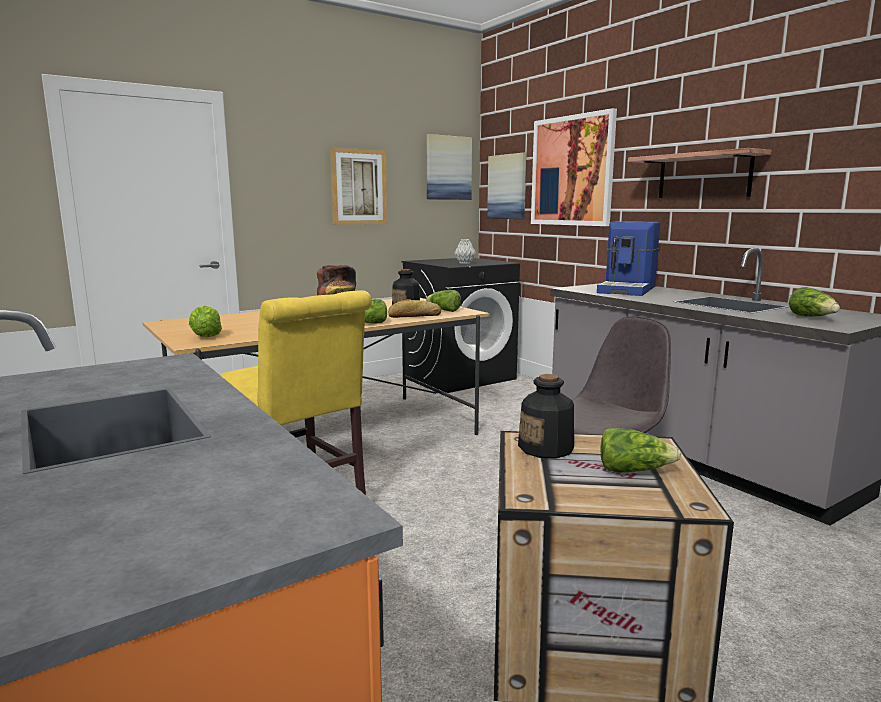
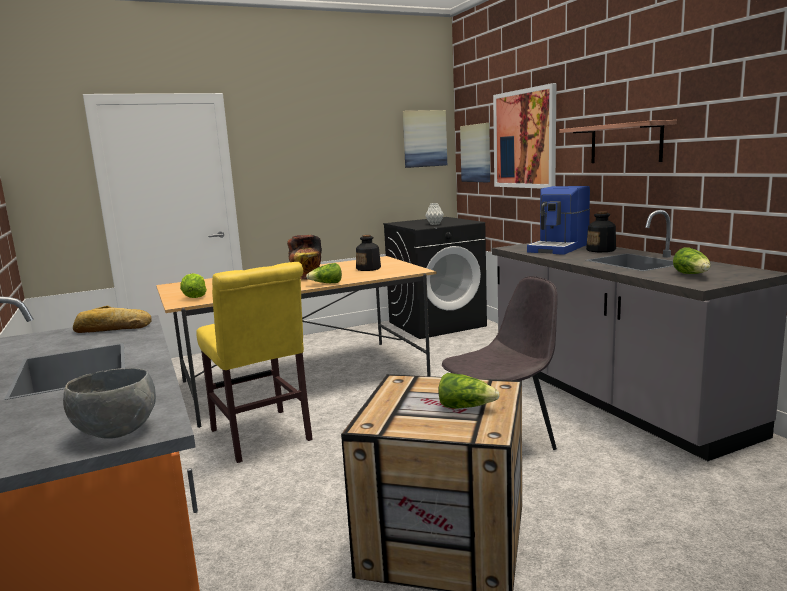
camera: 10 degrees right, 0 degrees up
(267, 526) = (117, 433): none -> grey bowl
(359, 187) = (342, 162): picture -> none
(415, 316) = (370, 275): bread -> bread (112, 329)
(443, 310) = (399, 269): lettuce -> none
(546, 448) = (411, 389): bottle -> bottle (601, 250)

